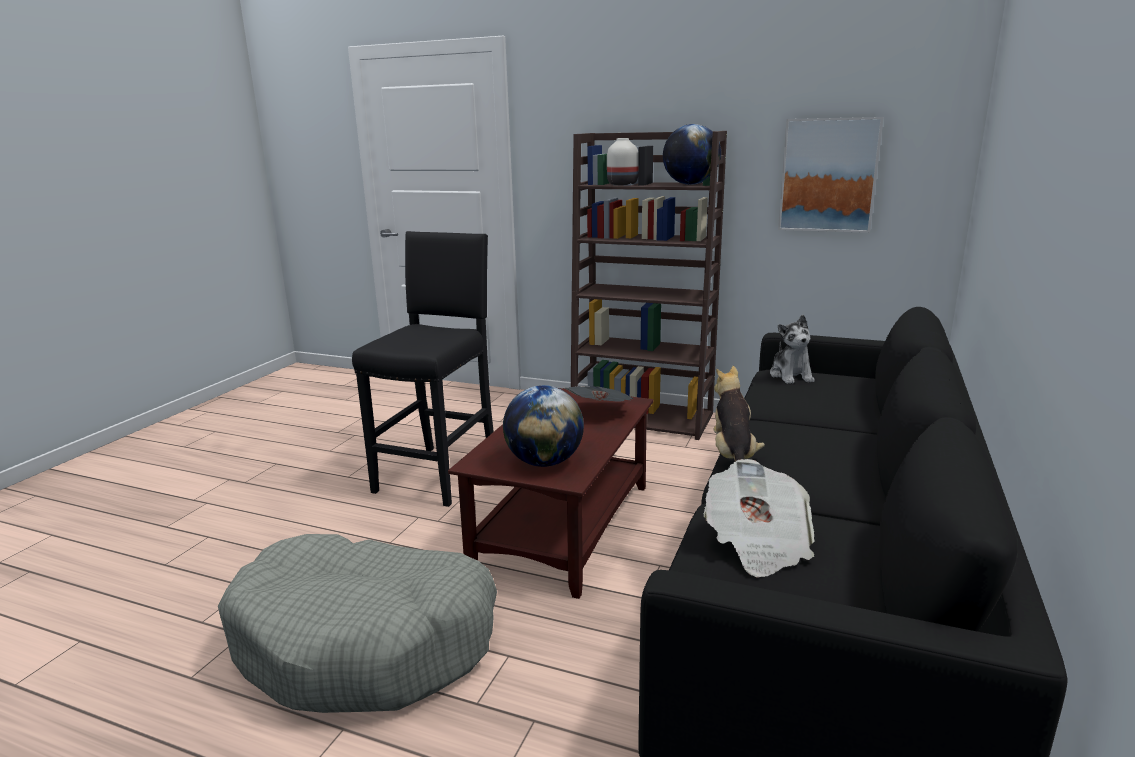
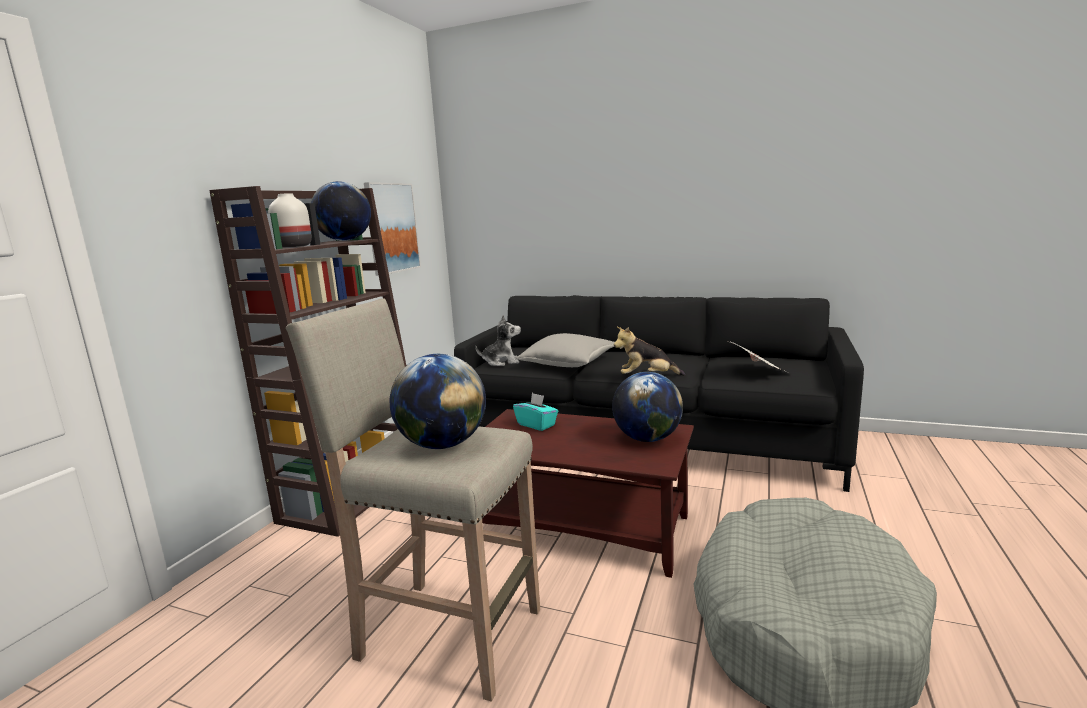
camera: 90 degrees left, 5 degrees down
(419, 338) = (442, 445): none -> globe
(439, 473) = (446, 633): black stool -> beige stool
(600, 412) = (536, 425): newspaper -> turquoise tissue box
(799, 411) = (569, 363): none -> grey pillow

